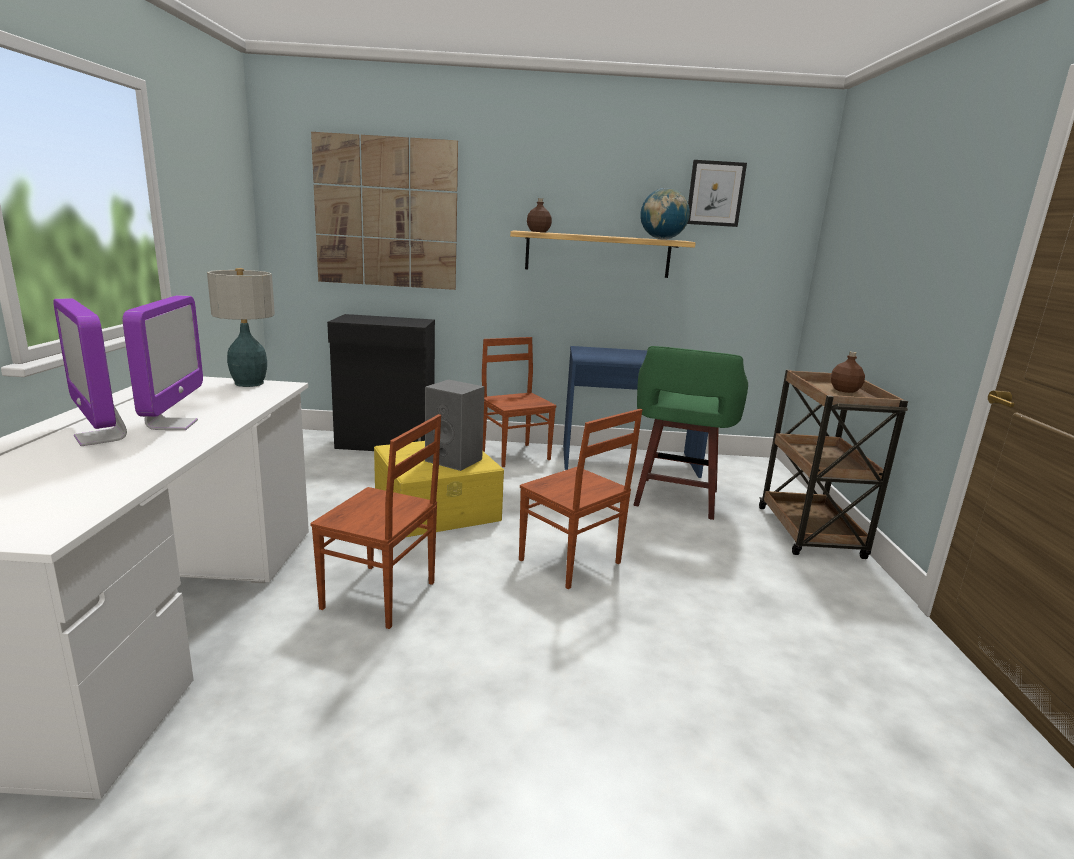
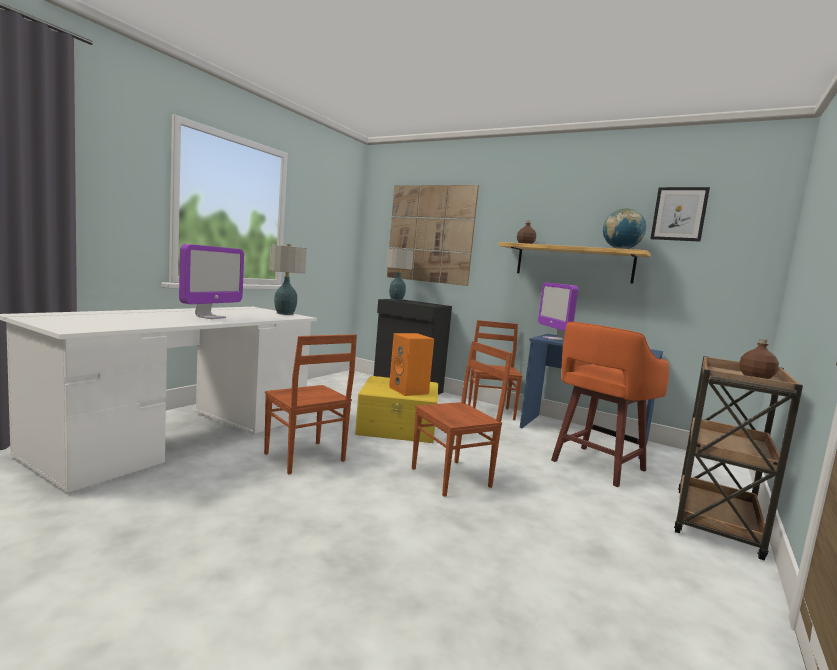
camera: 30 degrees right, 10 degrees down
(101, 438) = (170, 315): monitor -> monitor (553, 339)
(350, 318) = (396, 299): none -> table lamp
(455, 460) = (409, 390): grey speaker -> orange speaker
(570, 563) = (452, 478): brown chair -> brown chair turned 105 degrees counterclockwise
(676, 499) = (596, 466): green stool -> orange stool

